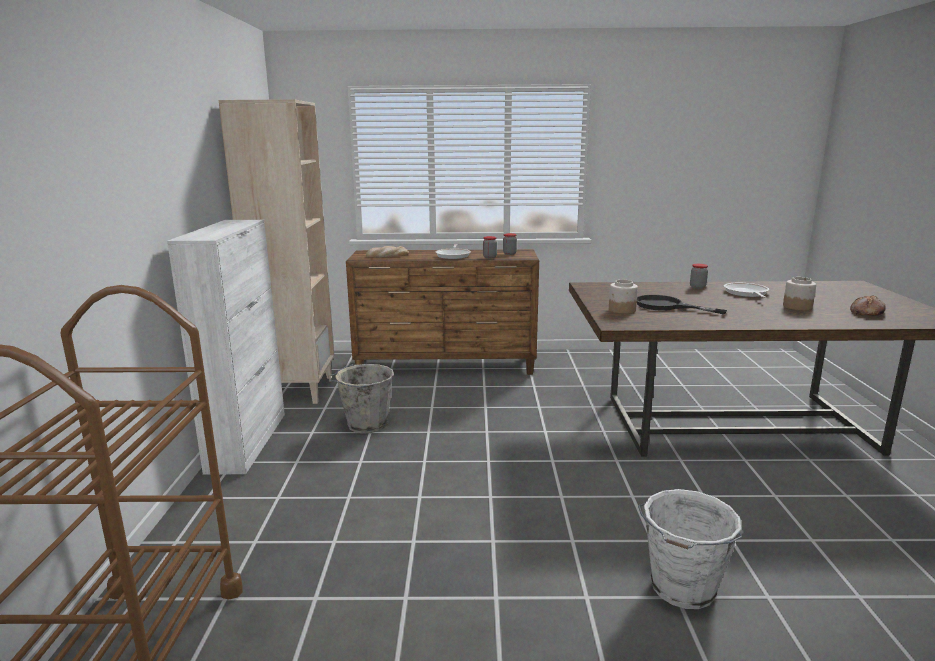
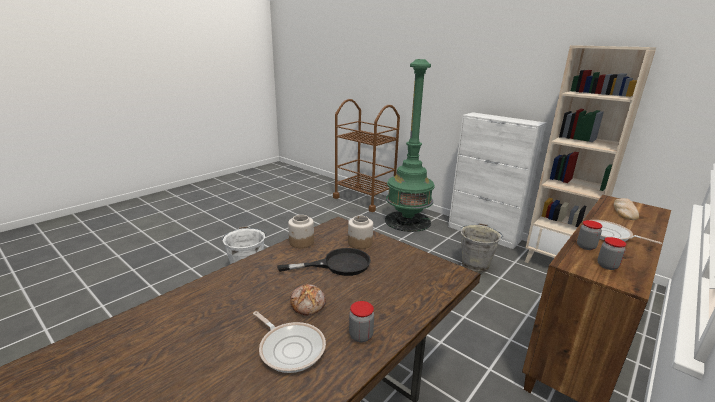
camera: 130 degrees right, 5 degrees up
(257, 520) = (407, 221): none -> green floor lamp
(797, 306) = (212, 332): jar -> jar (301, 242)
(866, 313) = (120, 357): bread -> bread (308, 304)

